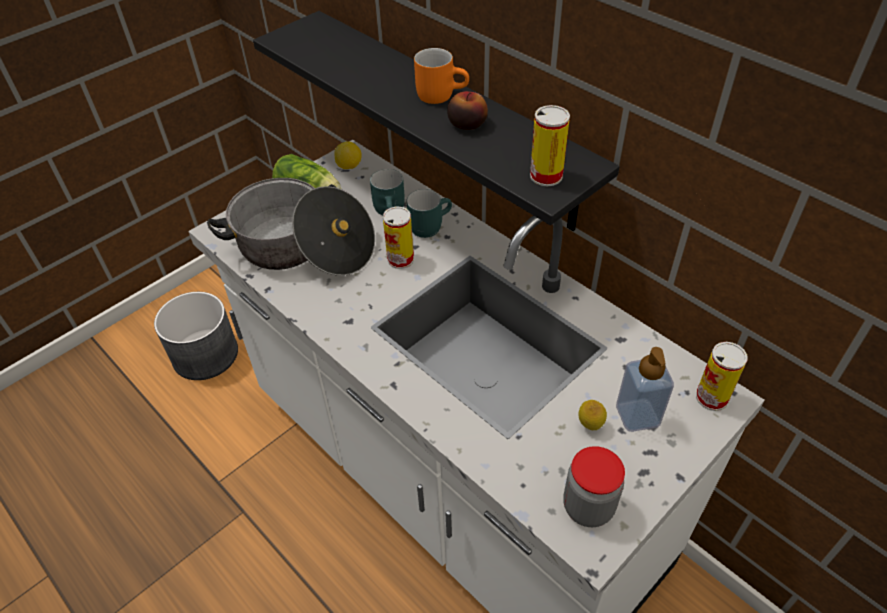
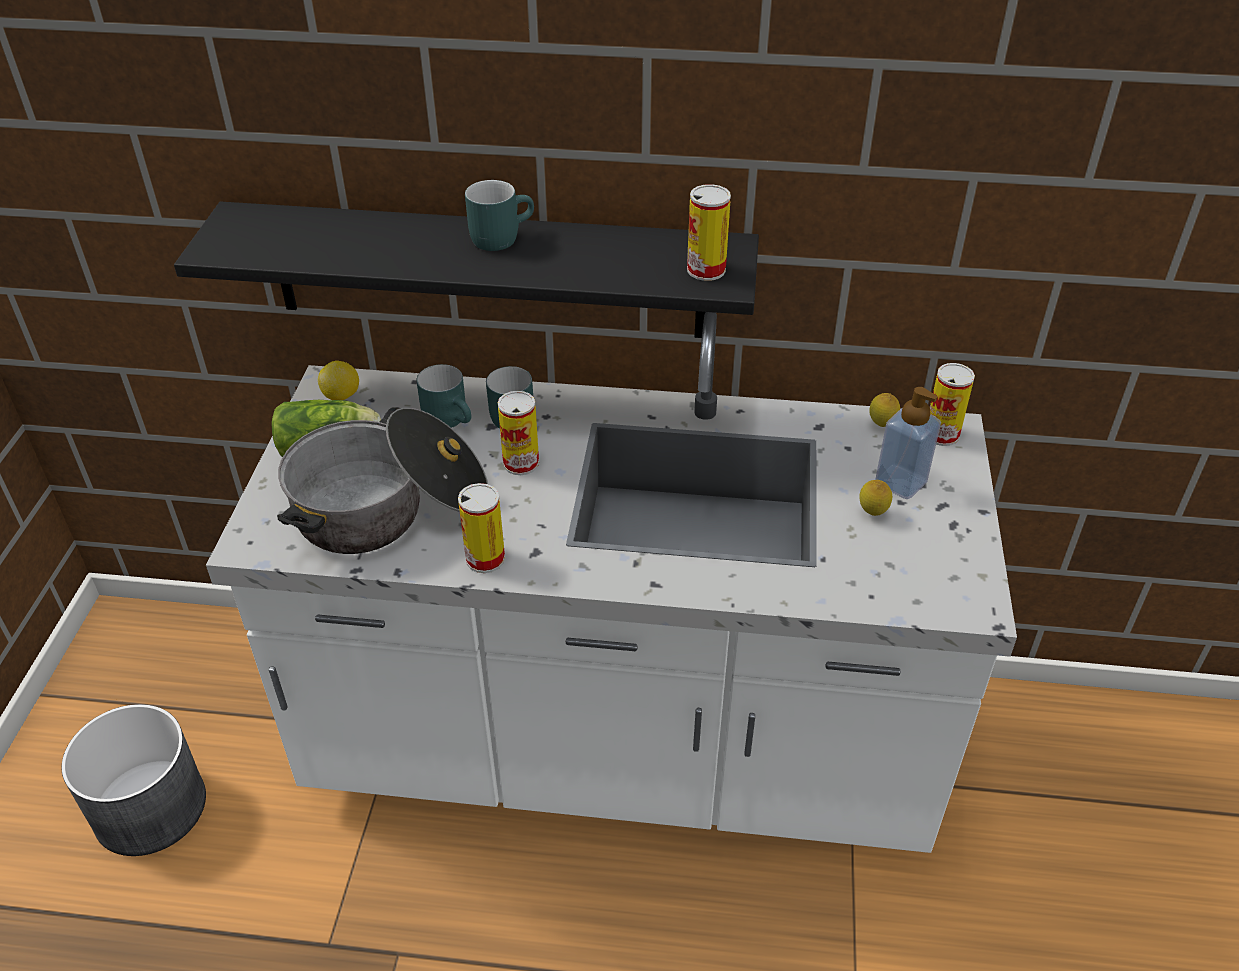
camera: 40 degrees left, 5 degrees down
(318, 308) = (485, 558): none -> can
(441, 94) = (500, 236): orange mug -> turquoise mug
(467, 124) = (566, 254): apple -> none
(588, 507) = (941, 579): jar -> none
(669, 364) = (881, 426): none -> lemon

